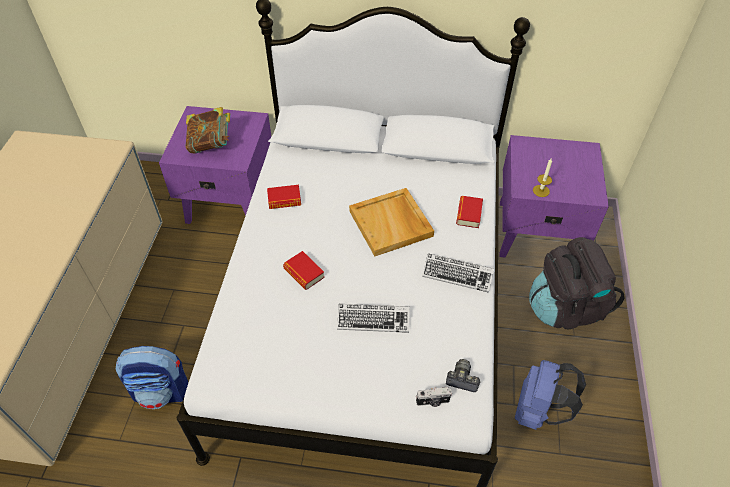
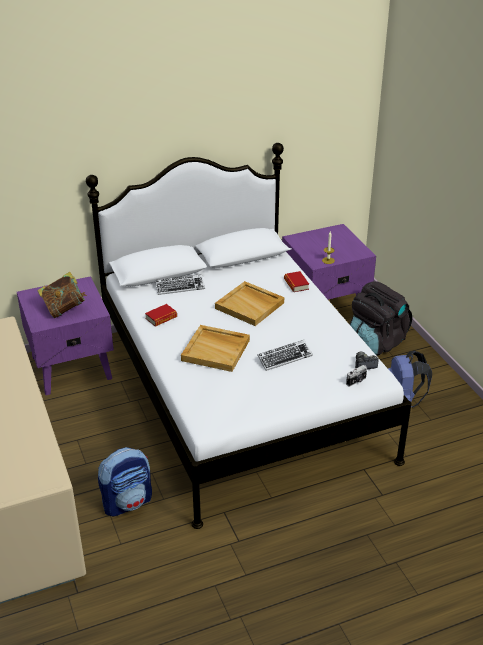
camera: 30 degrees left, 15 degrees down
(304, 273) = (216, 350): book -> beige tray
(457, 275) = (317, 317): keyboard -> keyboard (180, 287)

